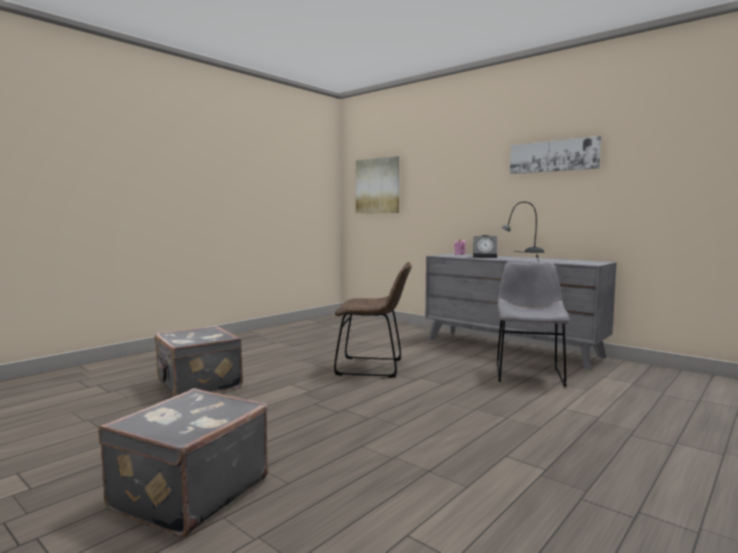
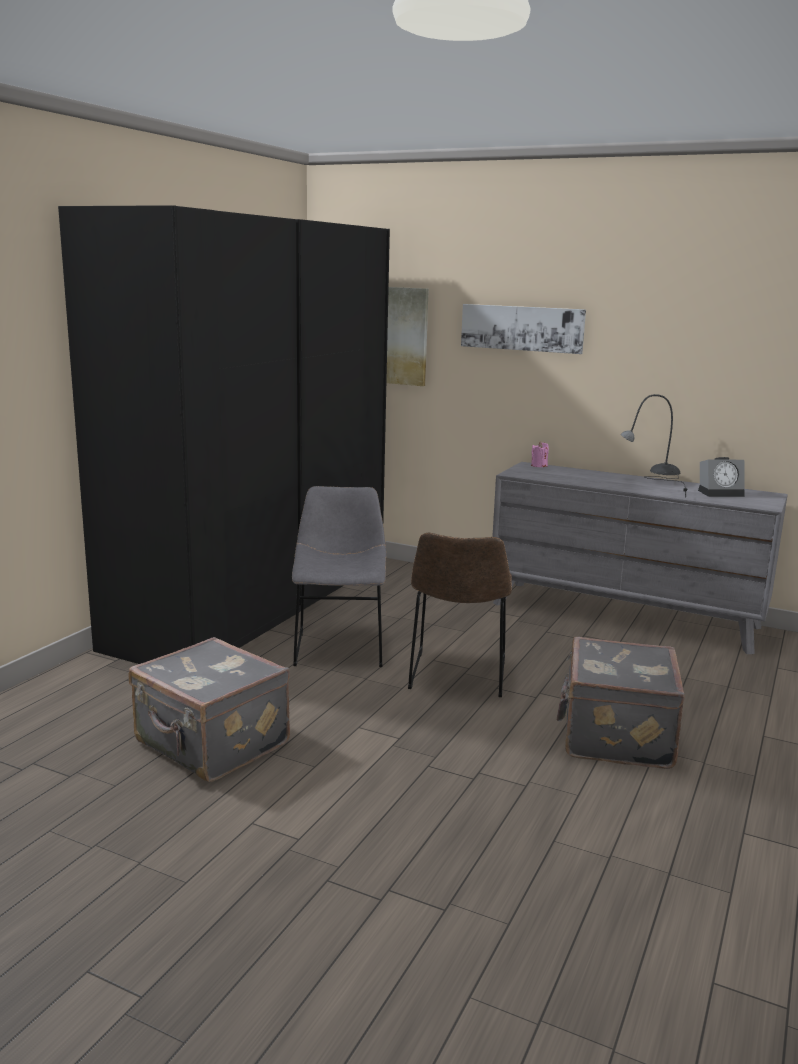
camera: 15 degrees left, 10 degrees up
(187, 493) = (386, 964): grey suitcase -> grey suitcase (614, 736)
(287, 332) = (257, 602): none -> black wardrobe
(373, 367) = (457, 677): brown chair -> brown chair turned 105 degrees clockwise
(485, 257) = (591, 479): alarm clock -> alarm clock (721, 493)
(528, 373) = (679, 669): grey chair -> grey chair (339, 646)
(553, 156) = (703, 324): picture -> picture (522, 328)

